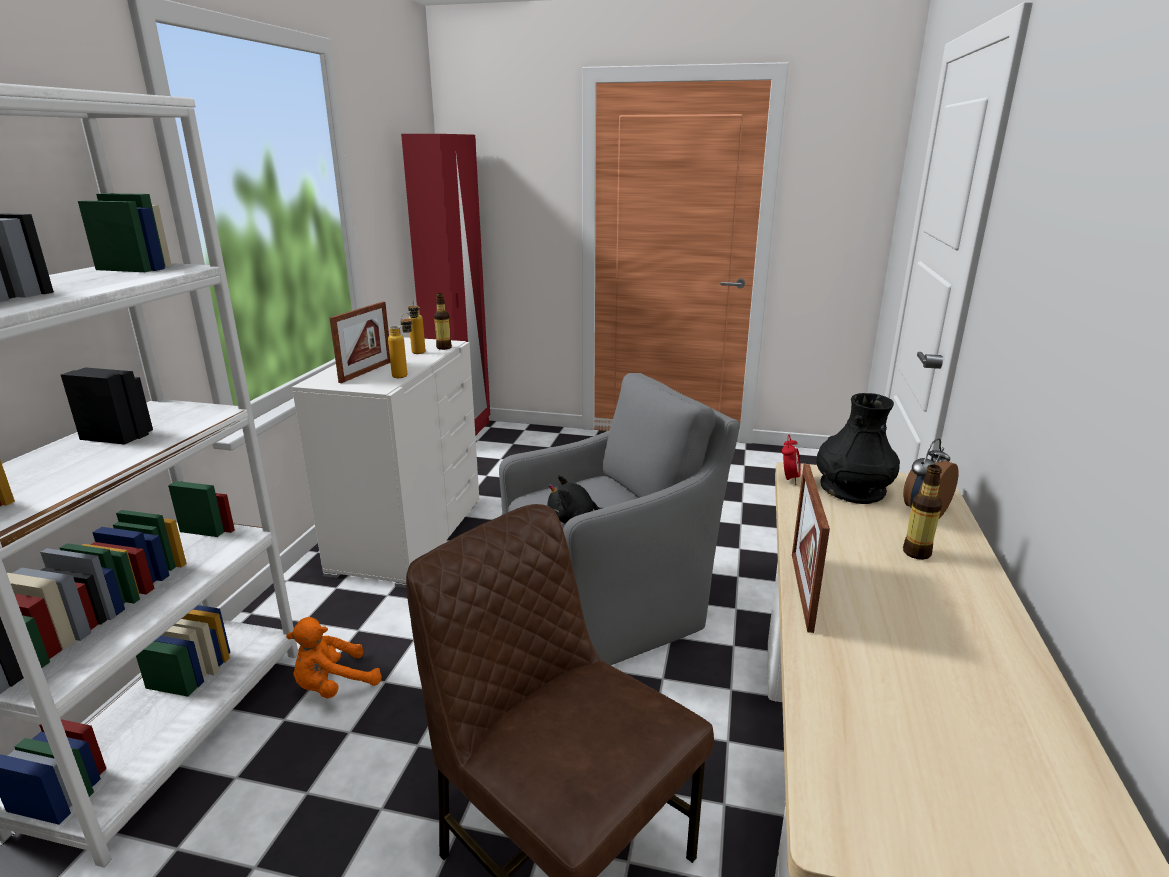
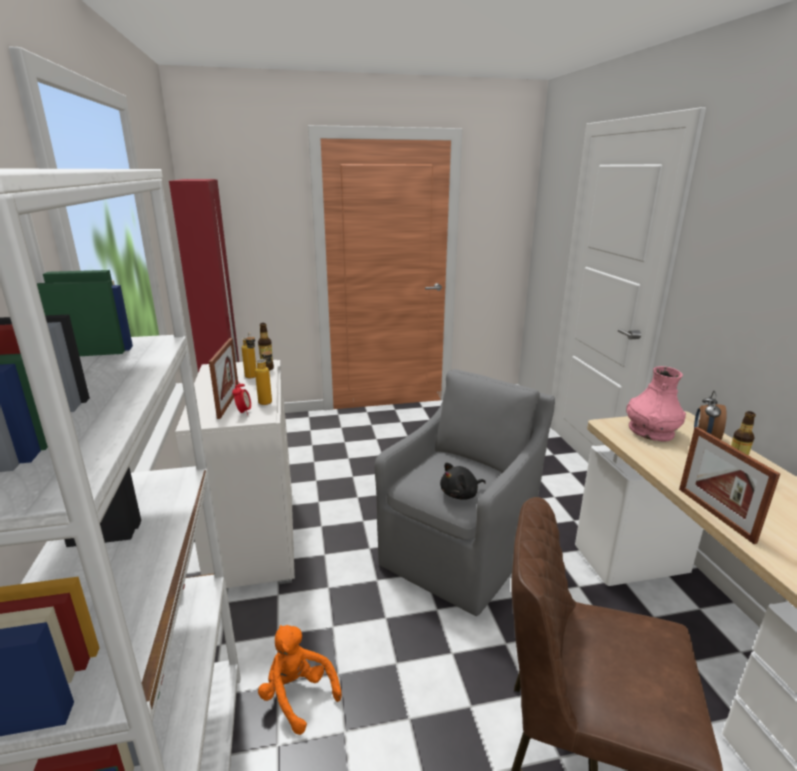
camera: 25 degrees left, 0 degrees up
(333, 686) = (297, 695): orange plush toy -> orange plush toy turned 105 degrees clockwise
(789, 479) = (610, 432): alarm clock -> alarm clock (243, 412)
(852, 489) = (651, 431): black vase -> pink vase

